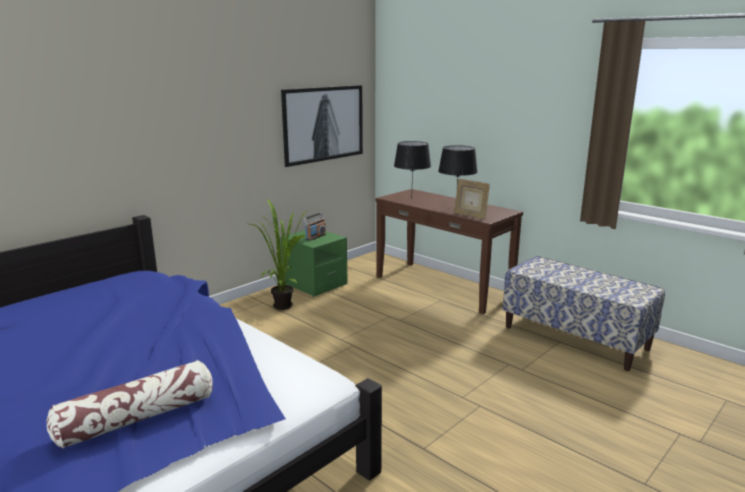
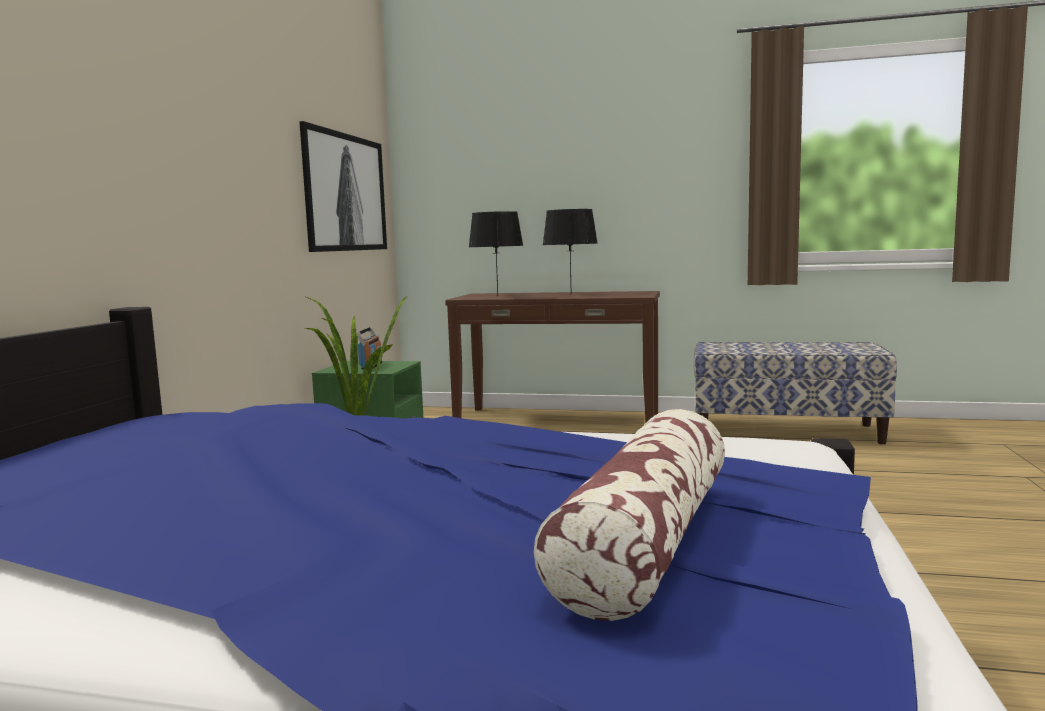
camera: 30 degrees left, 10 degrees down
(470, 216) = (614, 296): picture frame -> none

